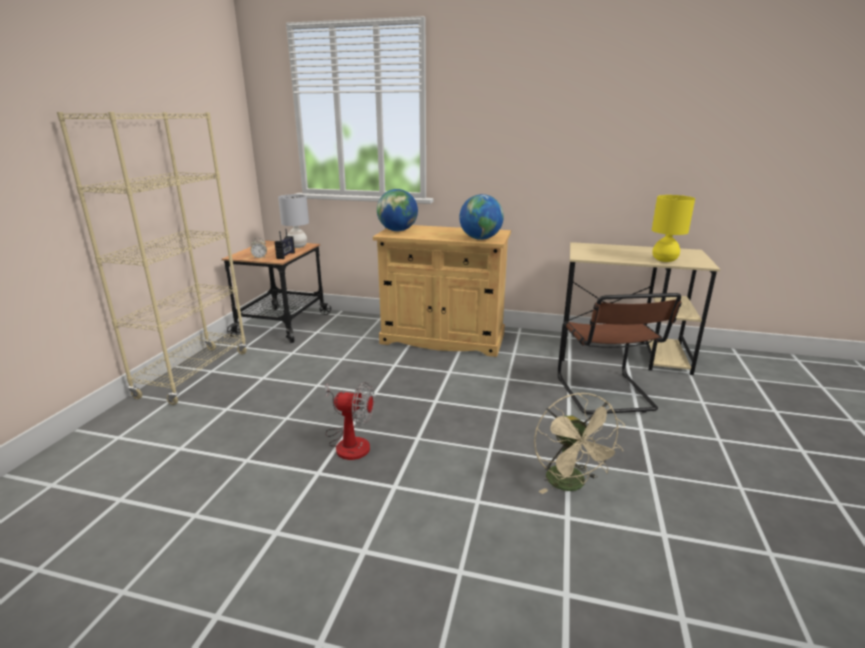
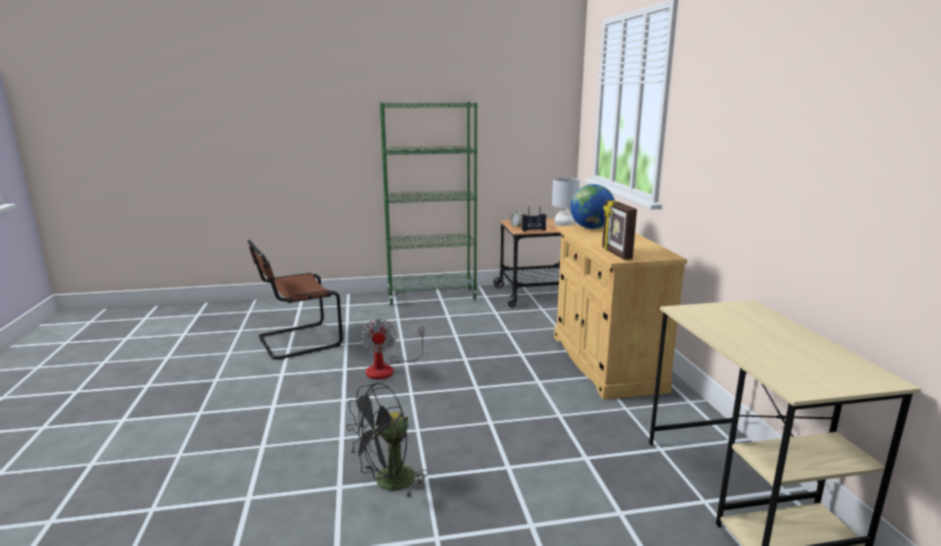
camera: 65 degrees right, 5 degrees down
(194, 374) = (432, 296): beige bookcase -> green bookcase
(480, 239) = (615, 253): globe -> picture frame
(571, 485) = (388, 483): beige fan -> black fan
(606, 395) = (592, 489): brown chair -> brown chair (296, 341)
(664, 260) = (765, 358): yellow table lamp -> none

